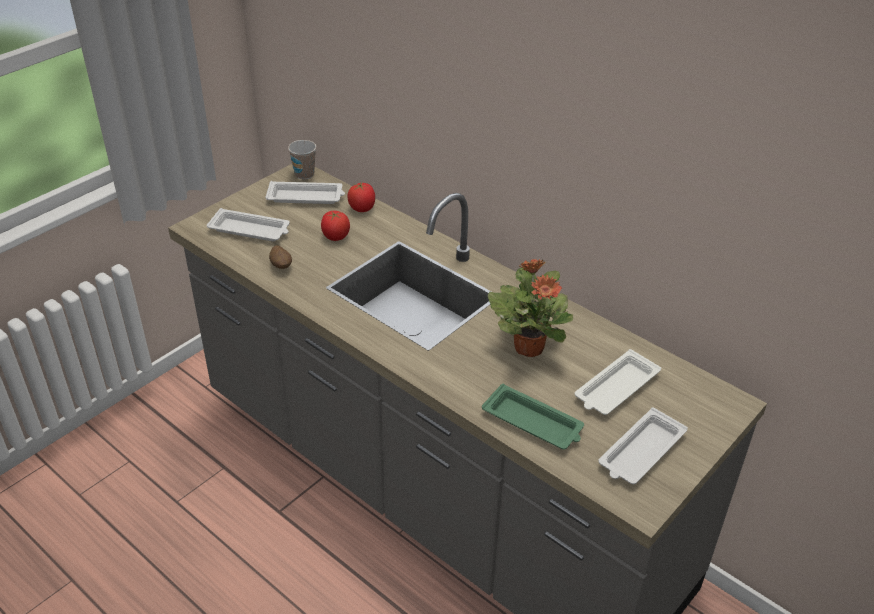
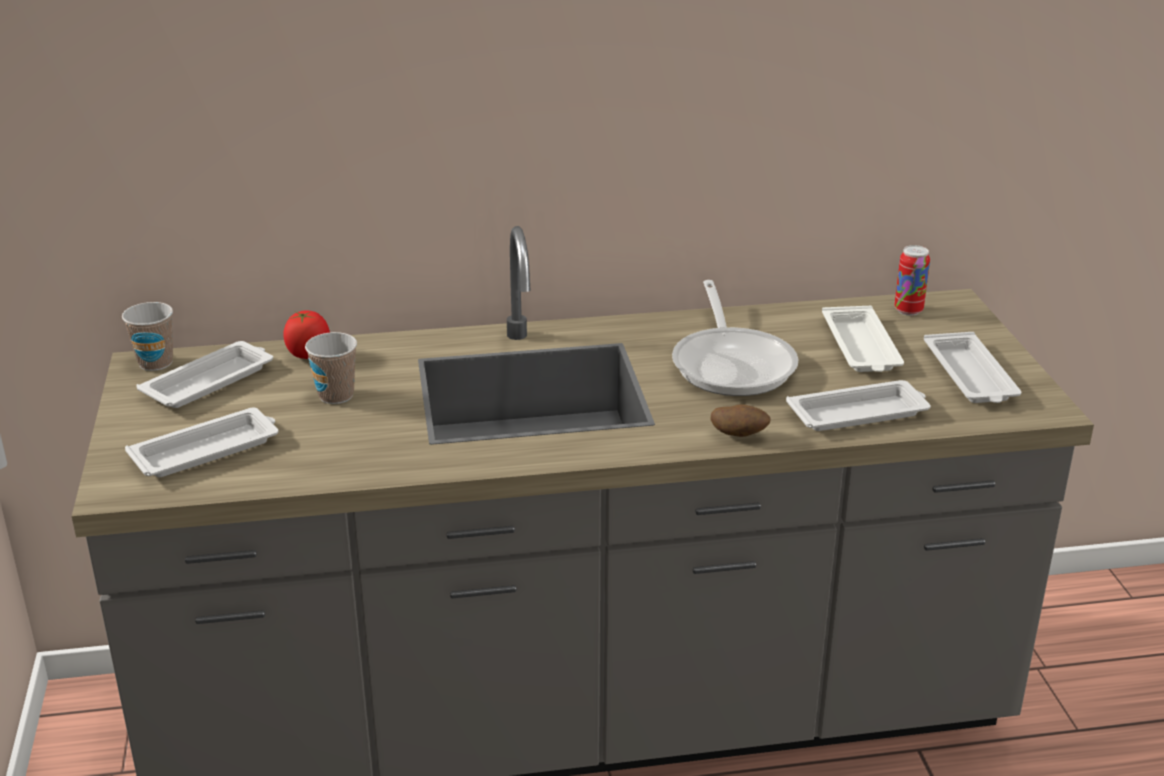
camera: 50 degrees left, 10 degrees down
(281, 266) = (330, 458): potato -> potato (739, 435)
(335, 237) = (336, 395): tomato -> cup
(529, 346) = (732, 363): potted plant -> frying pan
(533, 423) = (859, 413): green tray -> white tray
(693, 388) = (908, 310): none -> can

